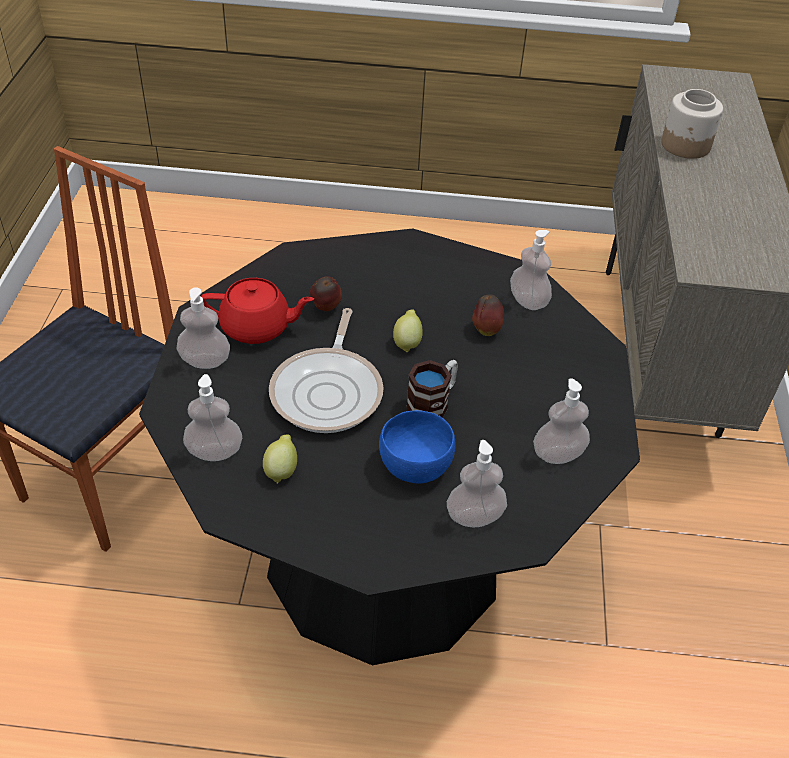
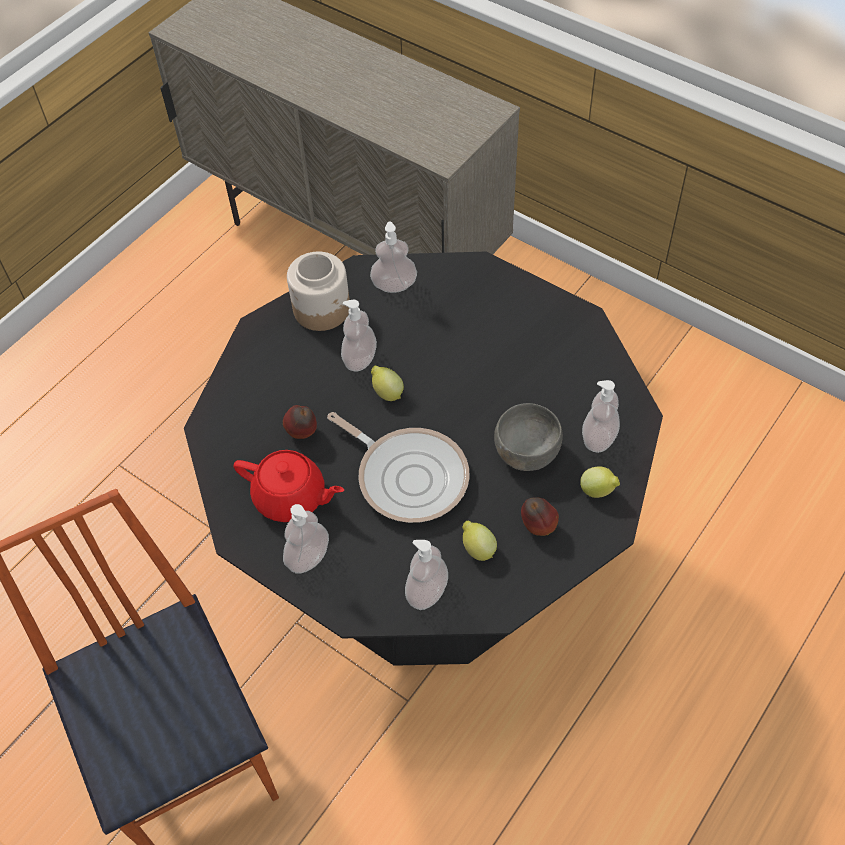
camera: 55 degrees left, 10 degrees up
(257, 327) = (291, 497): red teapot -> red teapot turned 75 degrees clockwise
(409, 540) = (598, 491): none -> lemon
(414, 465) = (526, 452): blue bowl -> grey bowl
(433, 403) = (468, 408): mug -> none
(486, 330) = (408, 331): apple -> apple (538, 527)
(558, 454) = (569, 354): soap dispenser -> soap dispenser (360, 359)
(686, 146) = (289, 74): jar -> jar (322, 309)

